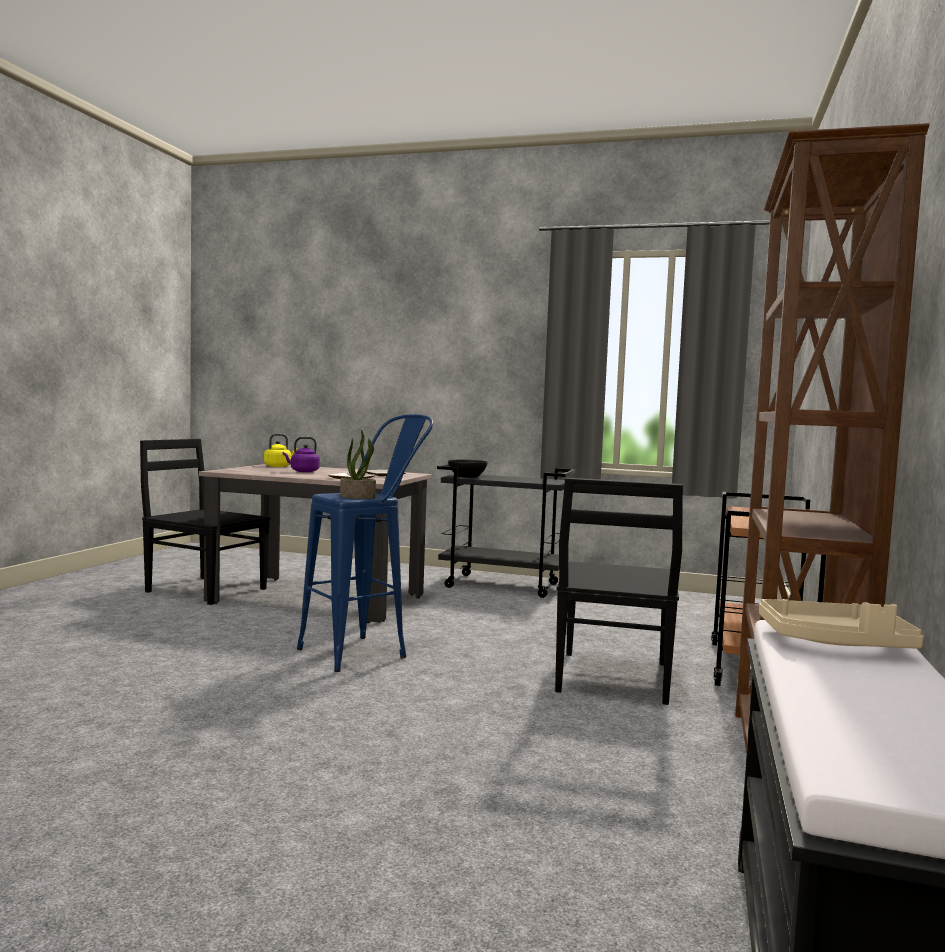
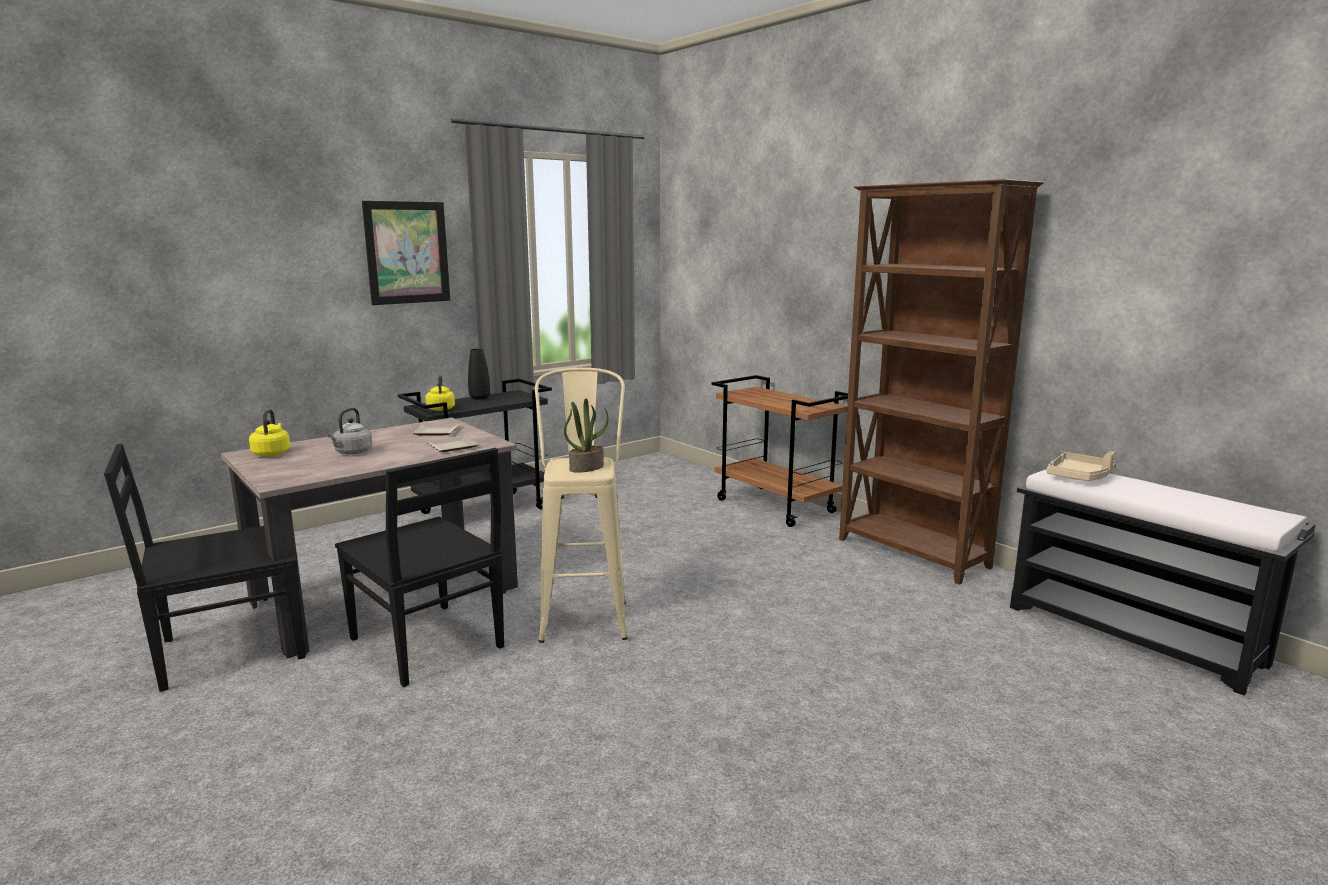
camera: 55 degrees left, 10 degrees up
(303, 471) = (352, 452): purple kettle -> grey kettle
(366, 651) = (585, 614): blue stool -> beige stool
(467, 476) = (441, 409): black bowl -> yellow kettle
(496, 345) = (407, 252): none -> picture
(519, 477) = (479, 398): none -> black vase
(612, 678) = (748, 549): black chair -> black chair (428, 644)

